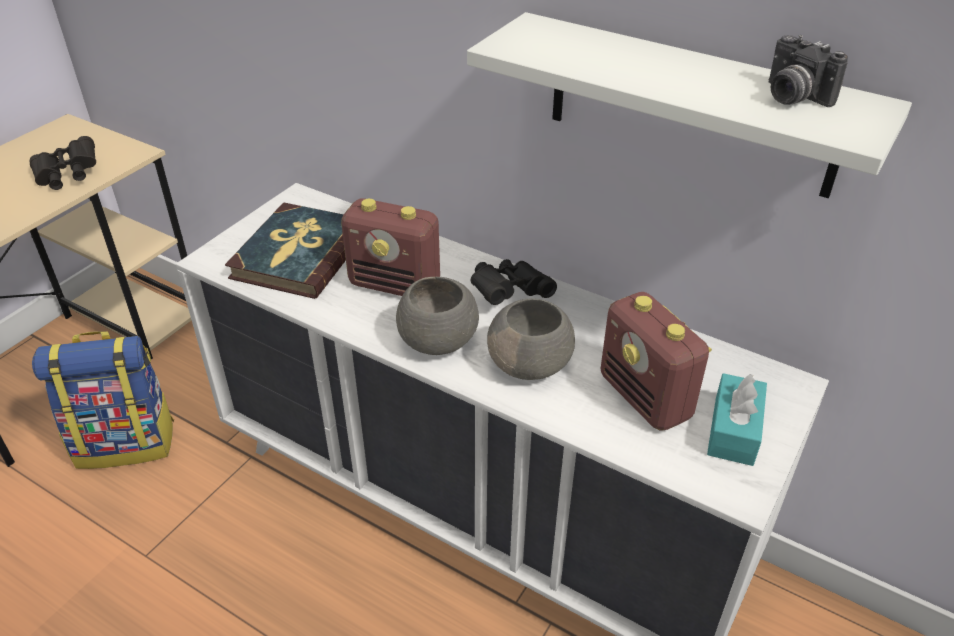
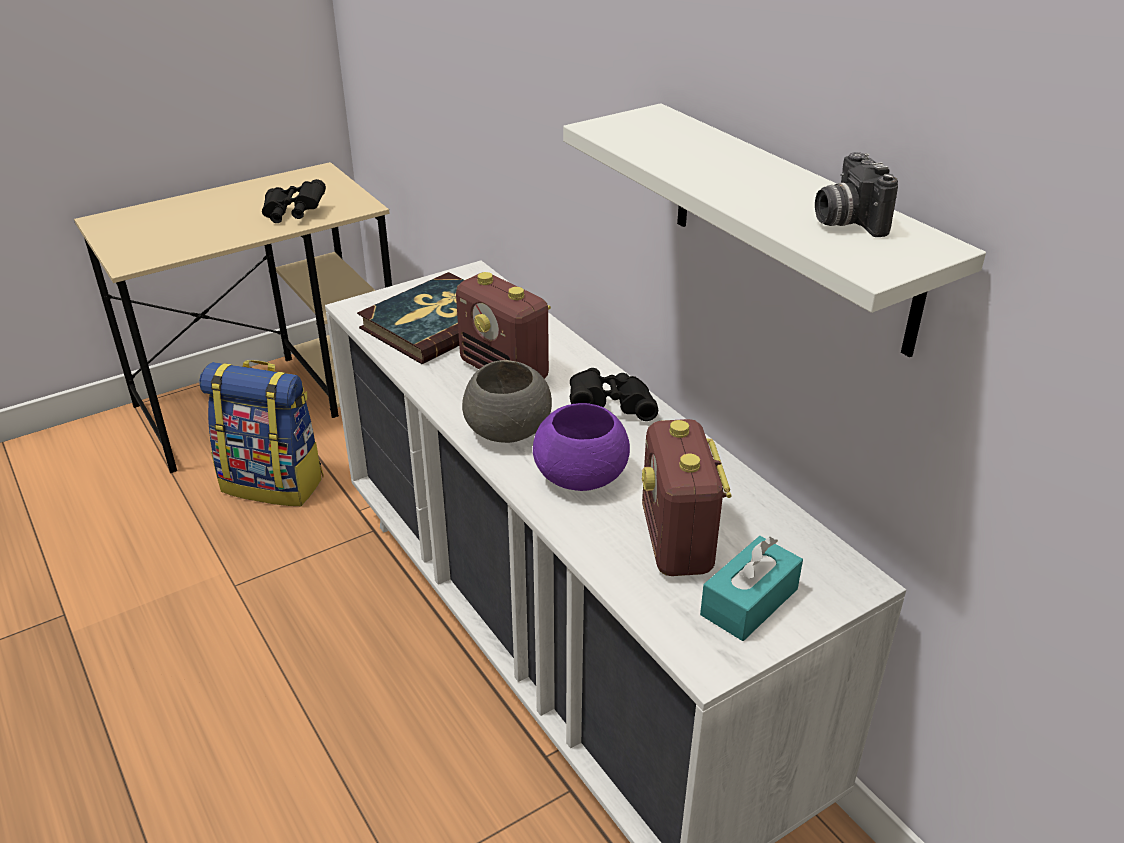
camera: 25 degrees right, 5 degrees down
(531, 364) = (582, 476): grey bowl -> purple bowl

